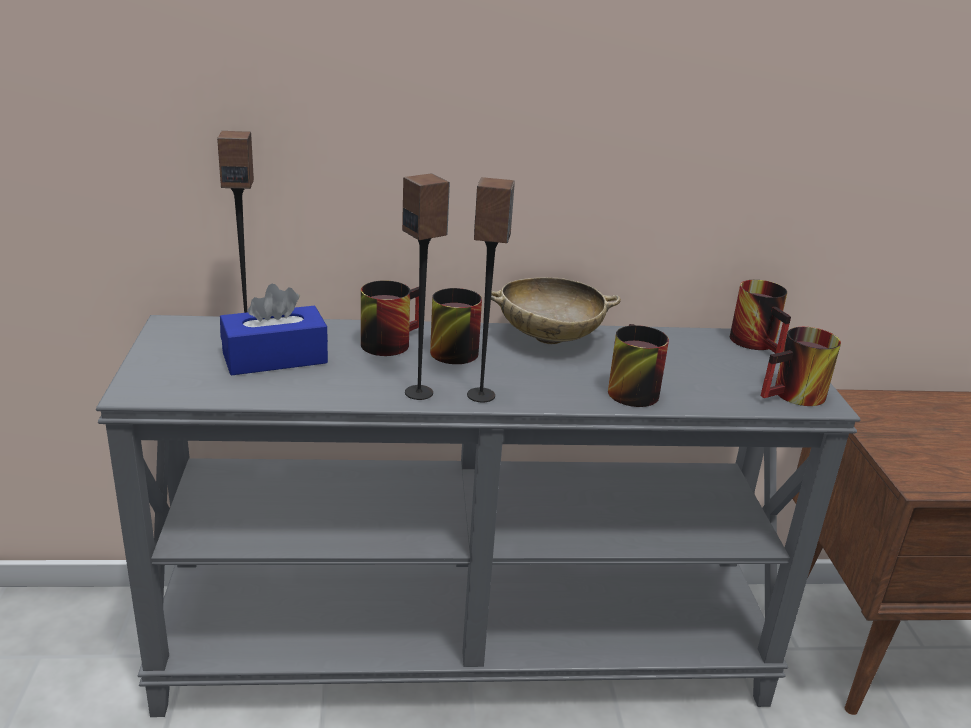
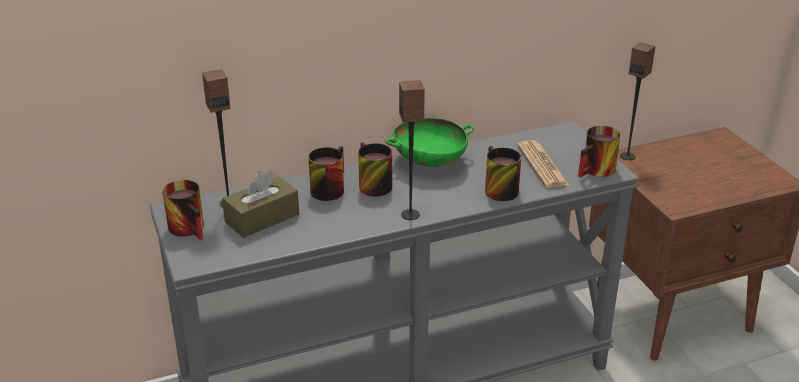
camera: 15 degrees left, 5 degrees up
(275, 358) = (262, 218): blue tissue box -> brown tissue box
(419, 392) = (371, 222): speaker -> speaker (627, 156)
(548, 337) = (429, 161): beige bowl -> green bowl
(712, 373) = (542, 165): none -> newspaper
(761, 343) = (563, 135): mug -> mug (192, 228)

